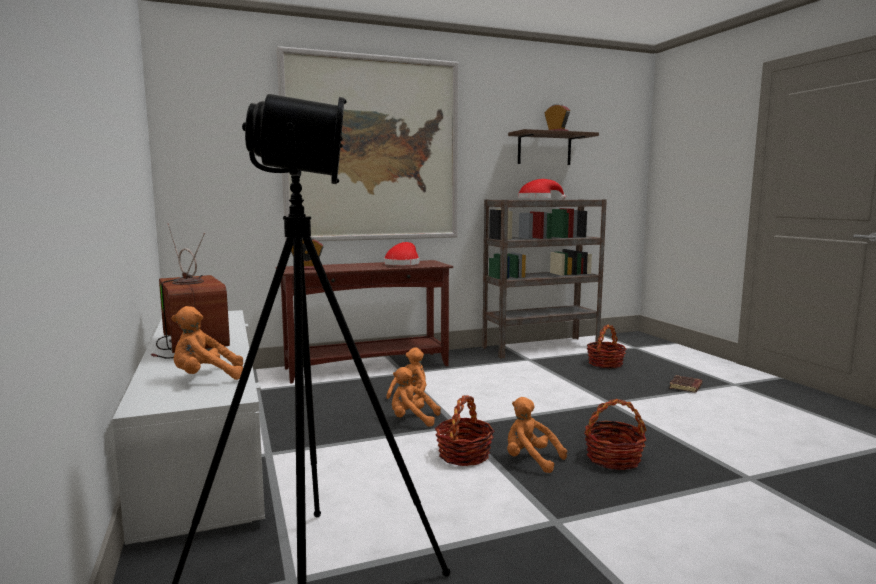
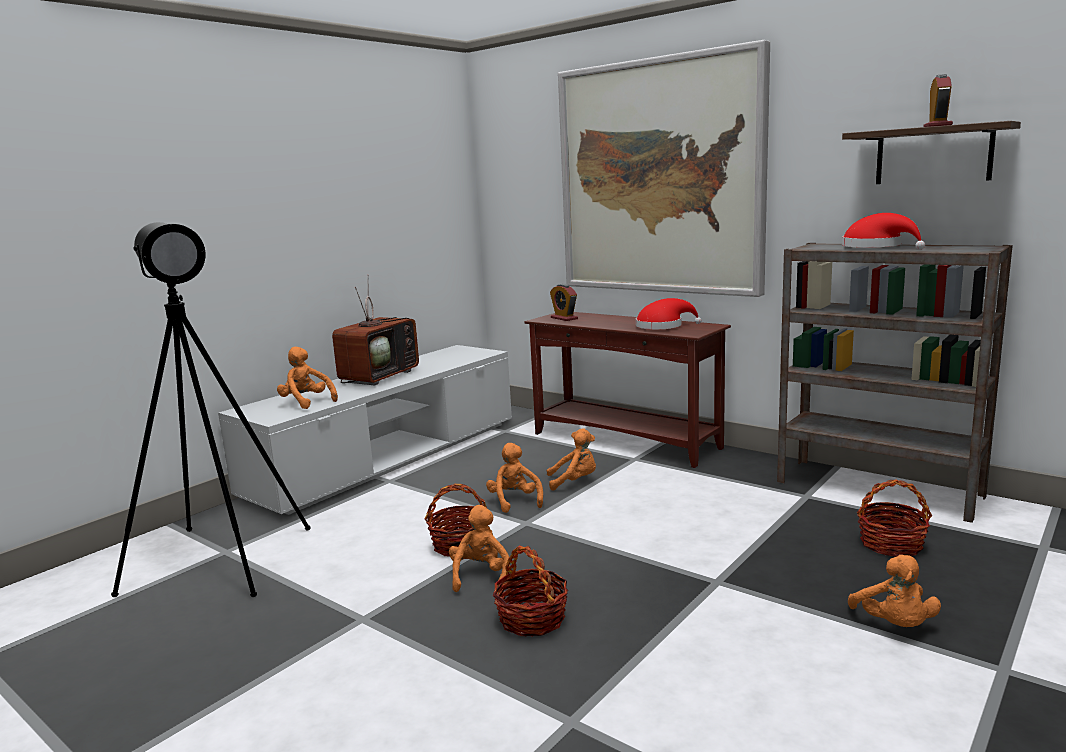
camera: 60 degrees right, 5 degrees up
(686, 387) = (894, 625): brown book -> orange plush toy

